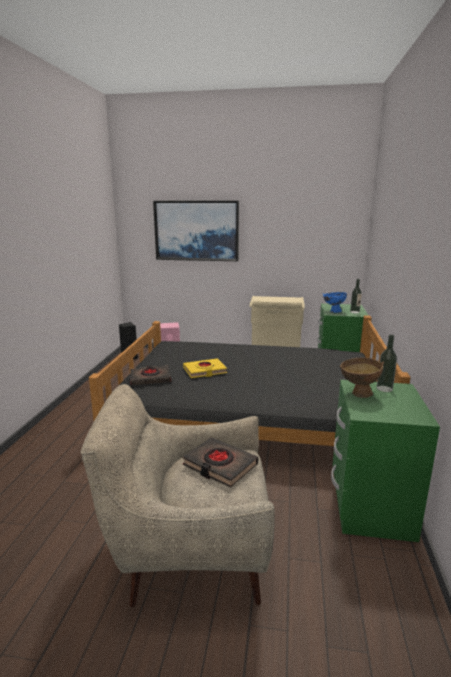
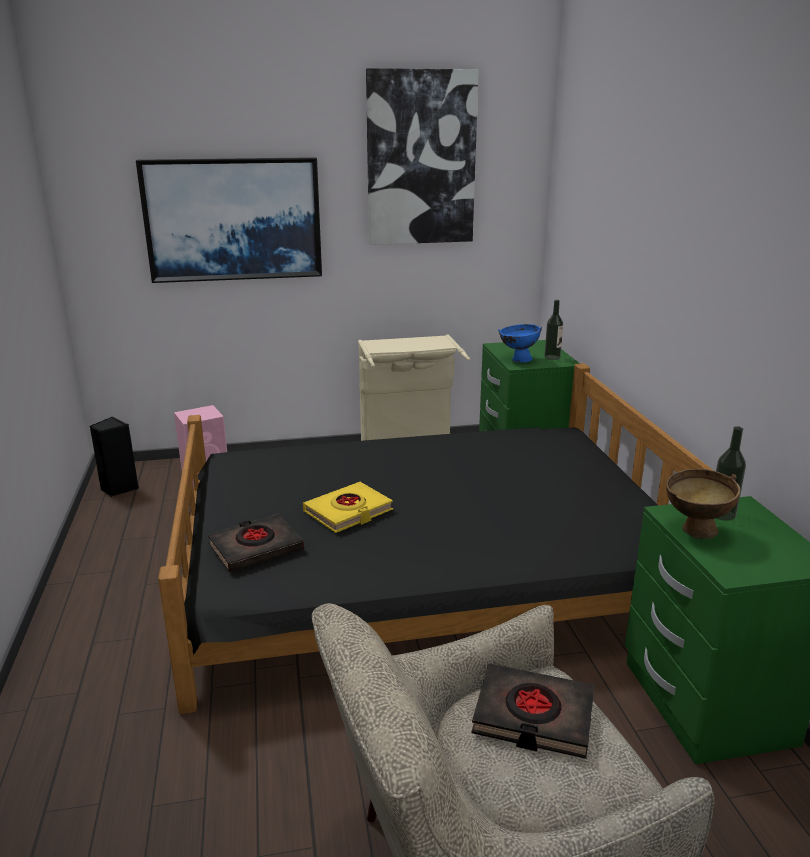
camera: 20 degrees left, 5 degrees up
(294, 202) = (421, 159): none -> picture

